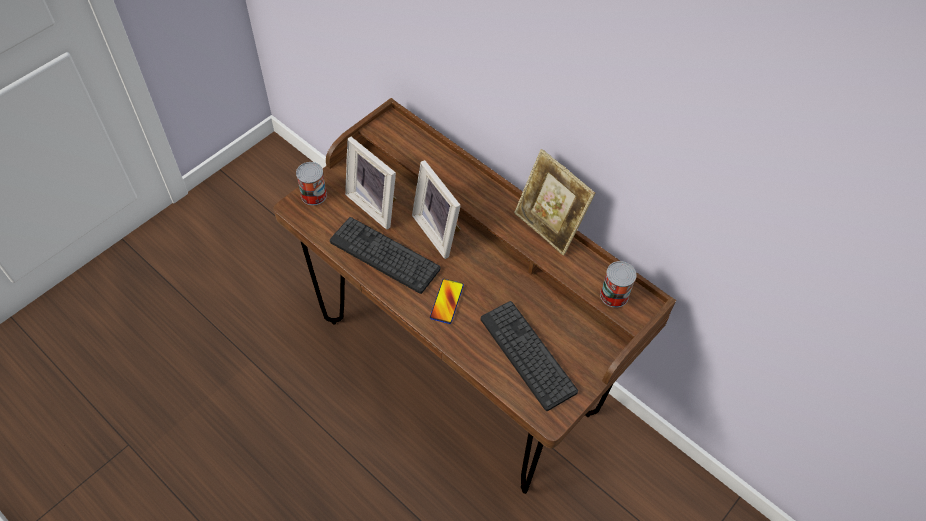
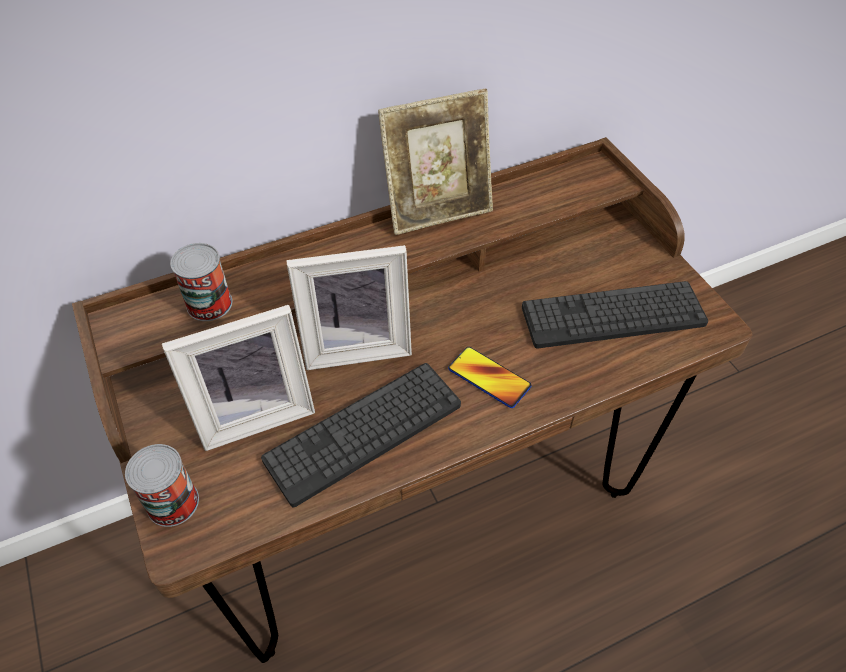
camera: 65 degrees left, 5 degrees down
(614, 295) = (575, 186): can -> can (209, 304)

